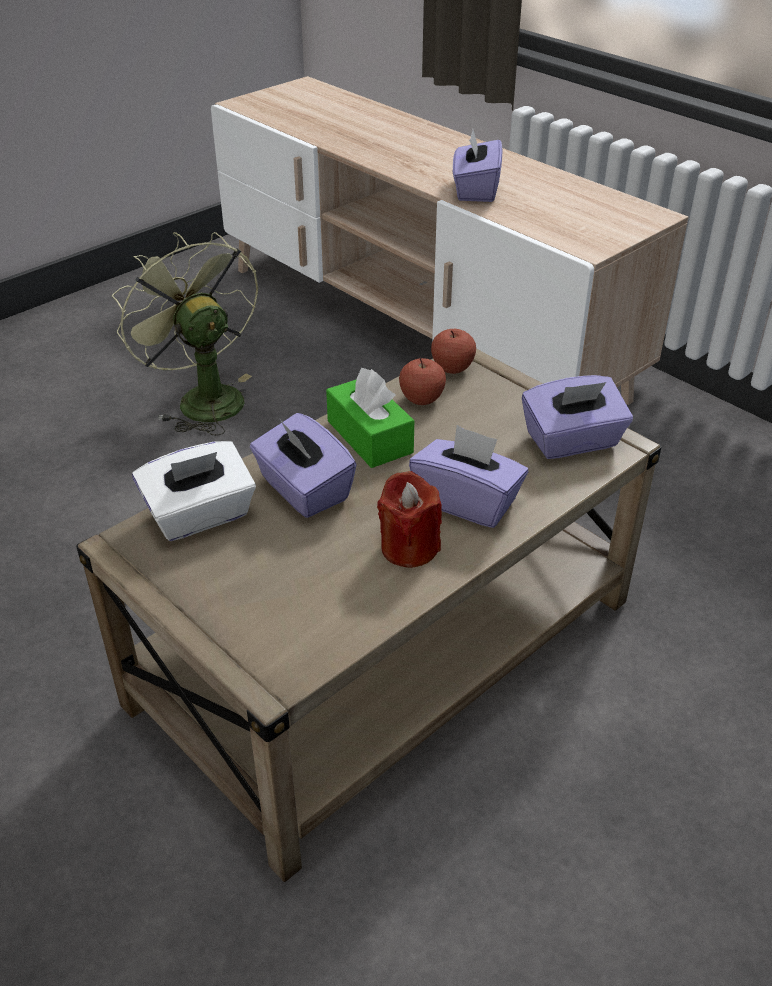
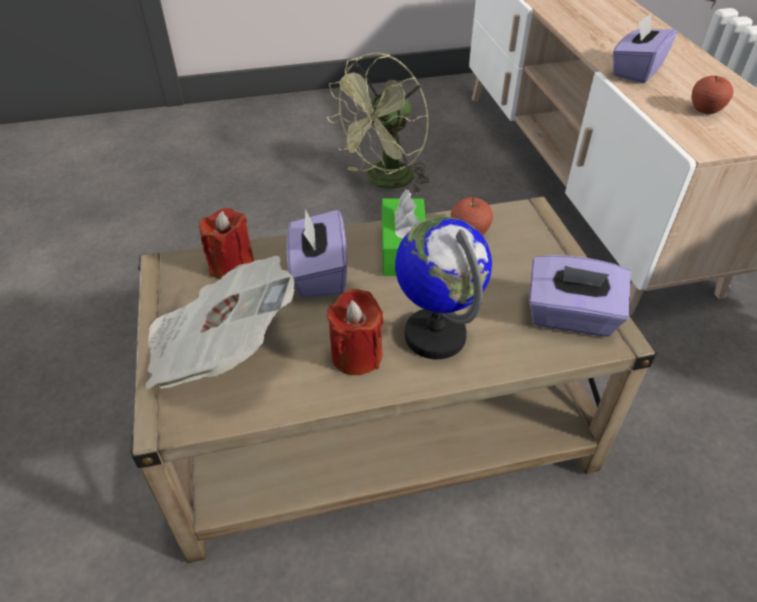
camera: 30 degrees right, 5 degrees up
(200, 516) = (232, 266): white tissue box -> red candle
(202, 398) = (384, 182): green fan -> green fan turned 135 degrees counterclockwise
(266, 598) = (219, 350): none -> newspaper
(452, 368) = (515, 216): apple -> apple (705, 110)
(467, 502) = (435, 335): purple tissue box -> globe

